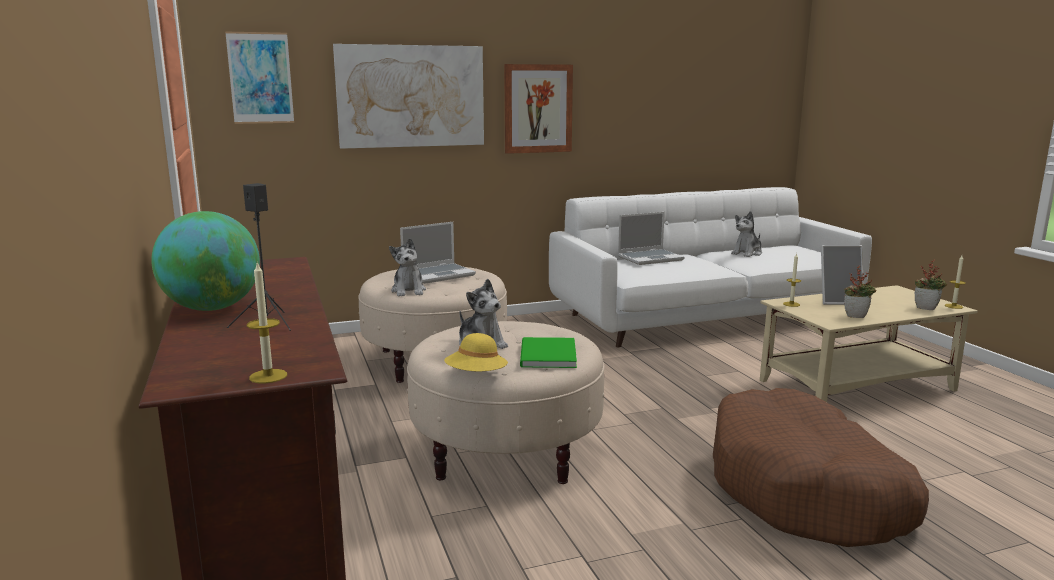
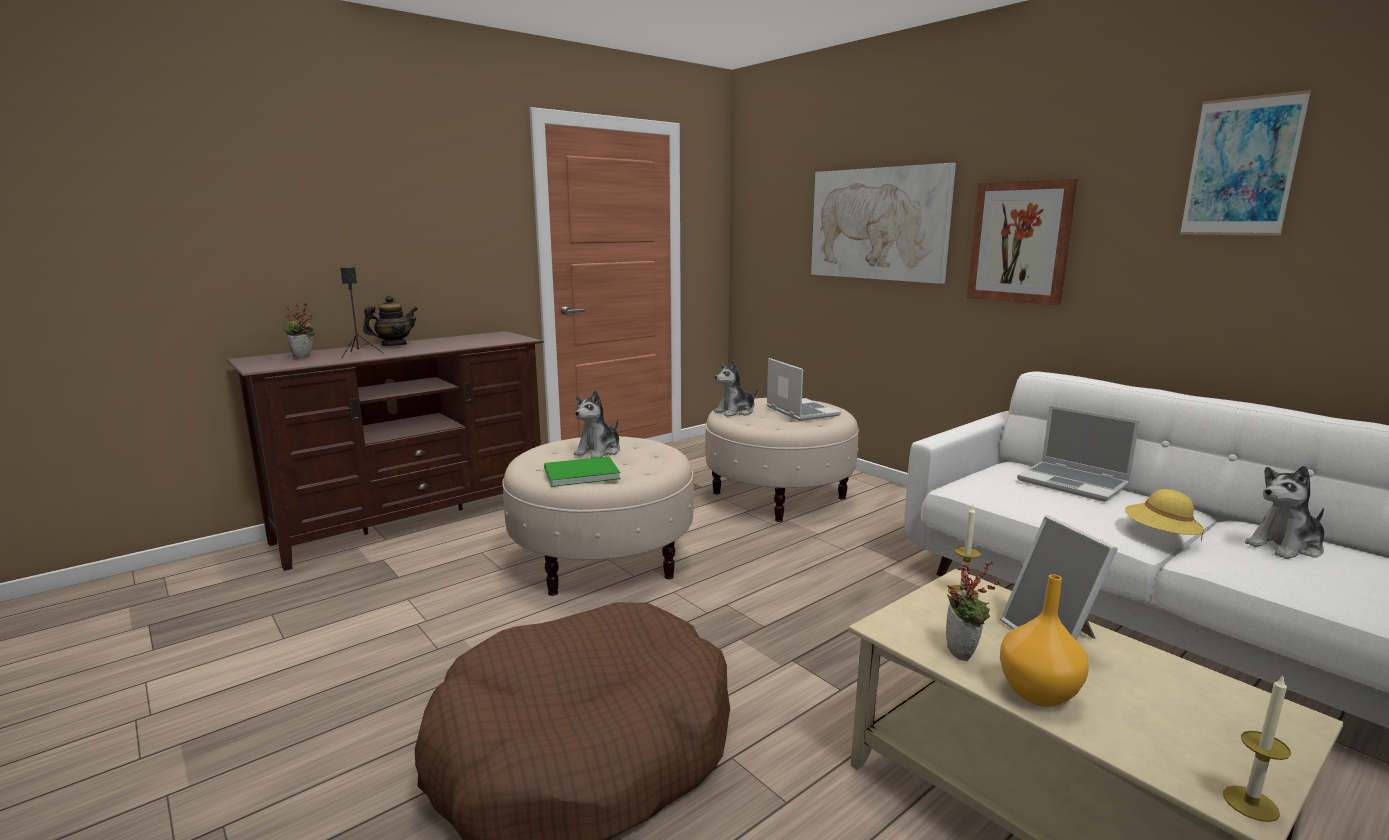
camera: 70 degrees right, 0 degrees up
(212, 308) = (394, 345): globe -> teapot
(260, 78) = (768, 207): picture -> picture (1241, 167)
(268, 376) = (253, 365): candle -> none
(438, 274) = (800, 411): laptop -> laptop turned 150 degrees counterclockwise
(476, 376) = (520, 460): yellow hat -> yellow hat (1160, 535)
(747, 253) = (1286, 547): plush toy -> plush toy turned 45 degrees counterclockwise
(889, 313) = (1037, 693): none -> orange vase
(927, 308) = (1157, 752): potted plant -> potted plant (303, 357)

